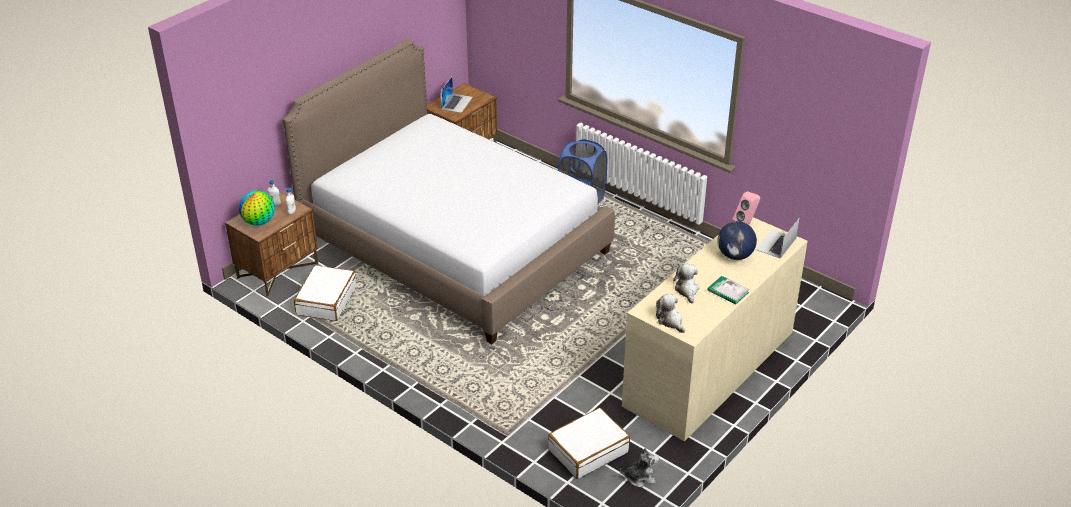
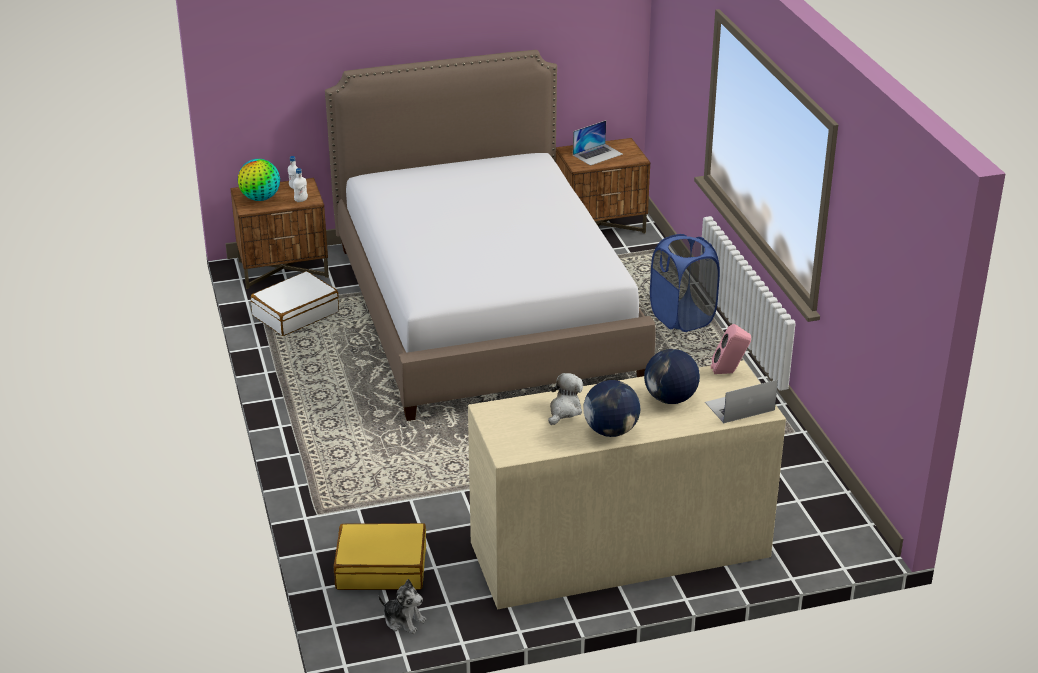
camera: 35 degrees right, 5 degrees down
(588, 450) = (381, 568): white suitcase -> yellow suitcase
(670, 321) = (503, 432): plush toy -> none
(728, 291) = (611, 431): book -> globe

